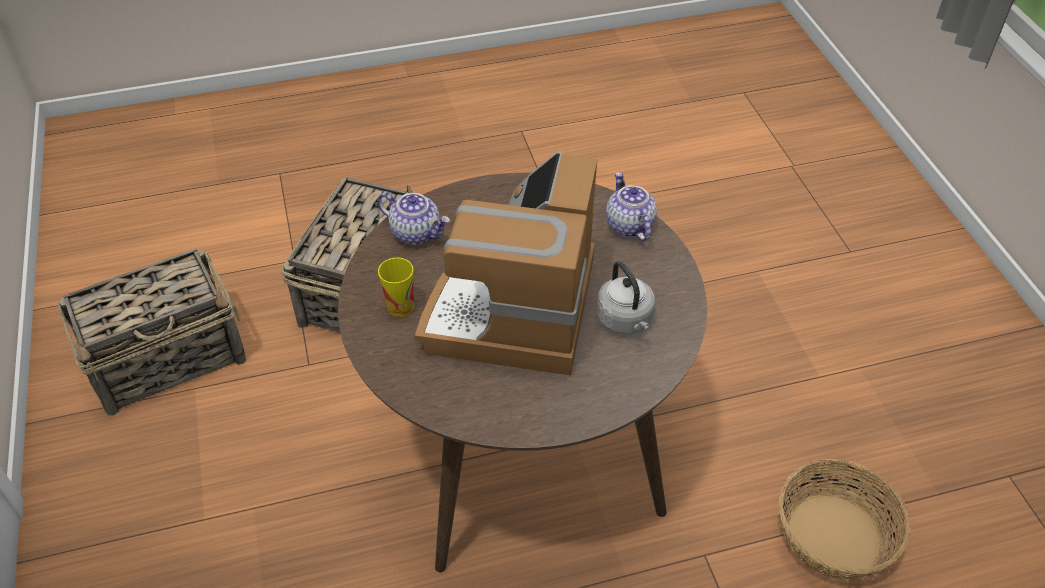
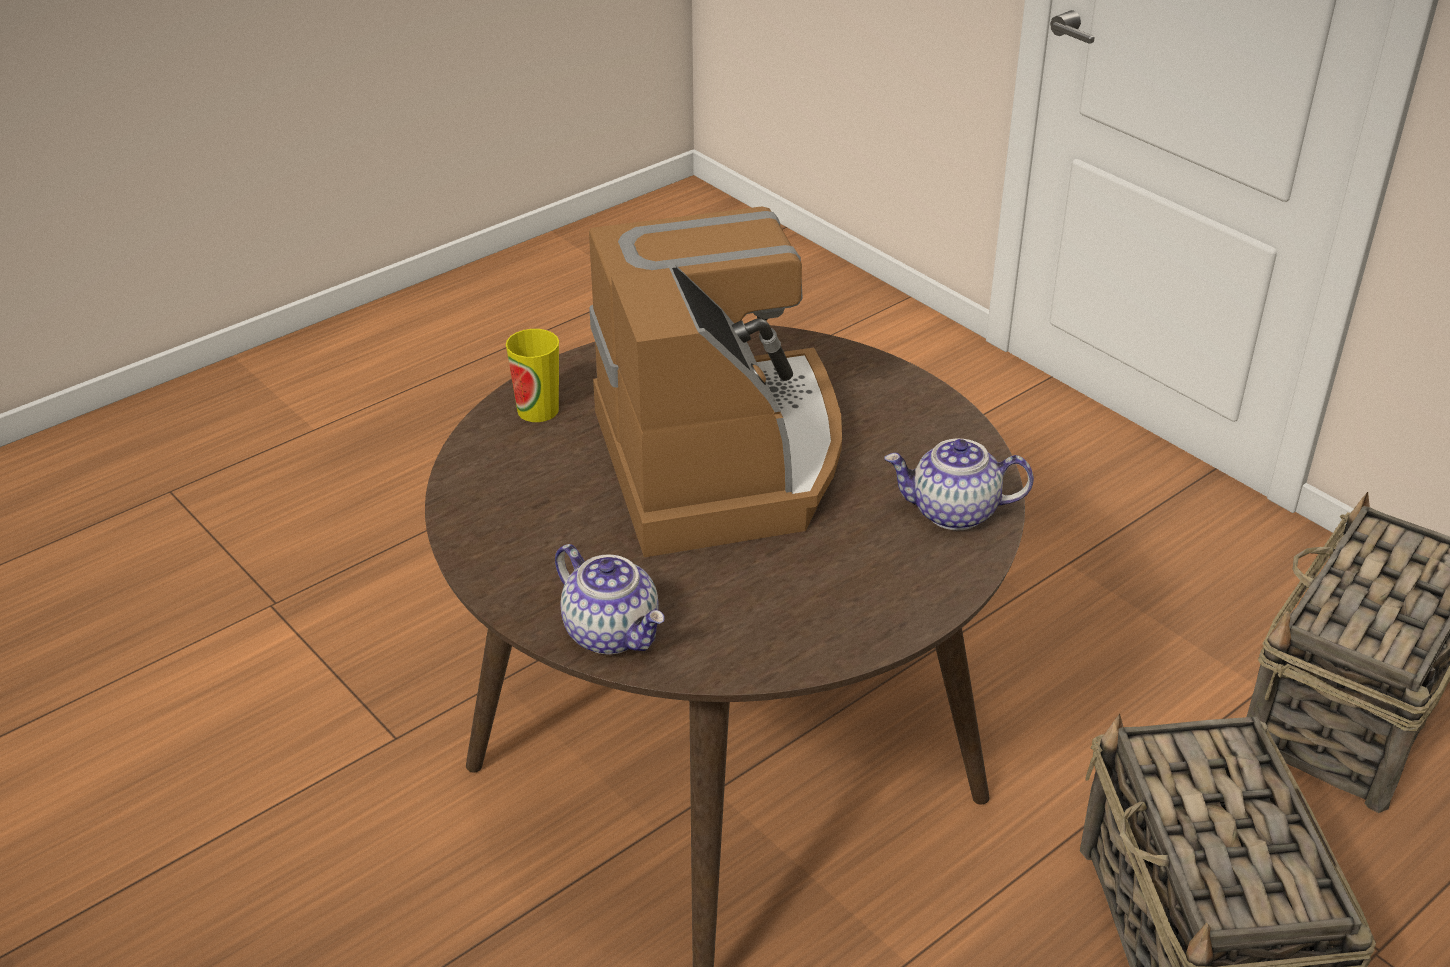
camera: 155 degrees right, 10 degrees down
(400, 306) = (881, 418): cup -> cup (538, 410)
(625, 320) = (550, 491): grey kettle -> none
(834, 536) = (198, 825): basket -> none

